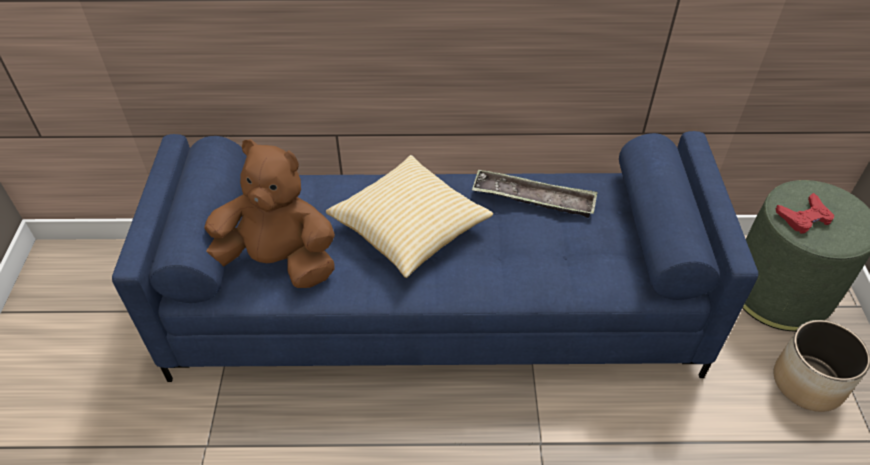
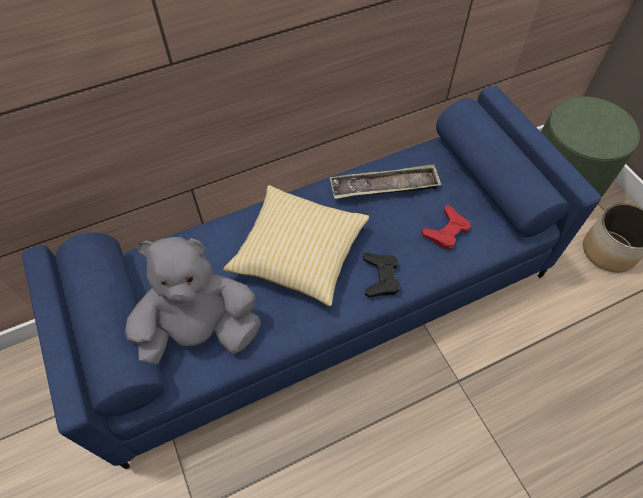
camera: 25 degrees left, 10 degrees up
(278, 261) = (199, 332): brown plush toy -> grey plush toy
(478, 277) = (381, 277): none -> black game controller
(804, 217) = (585, 131): red game controller -> red game controller (446, 231)

